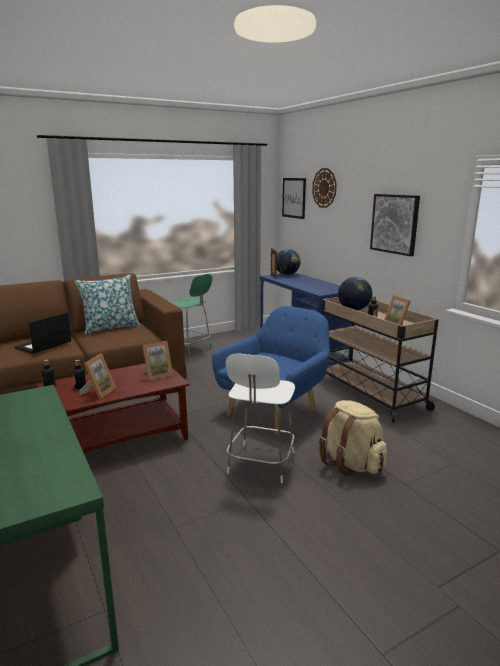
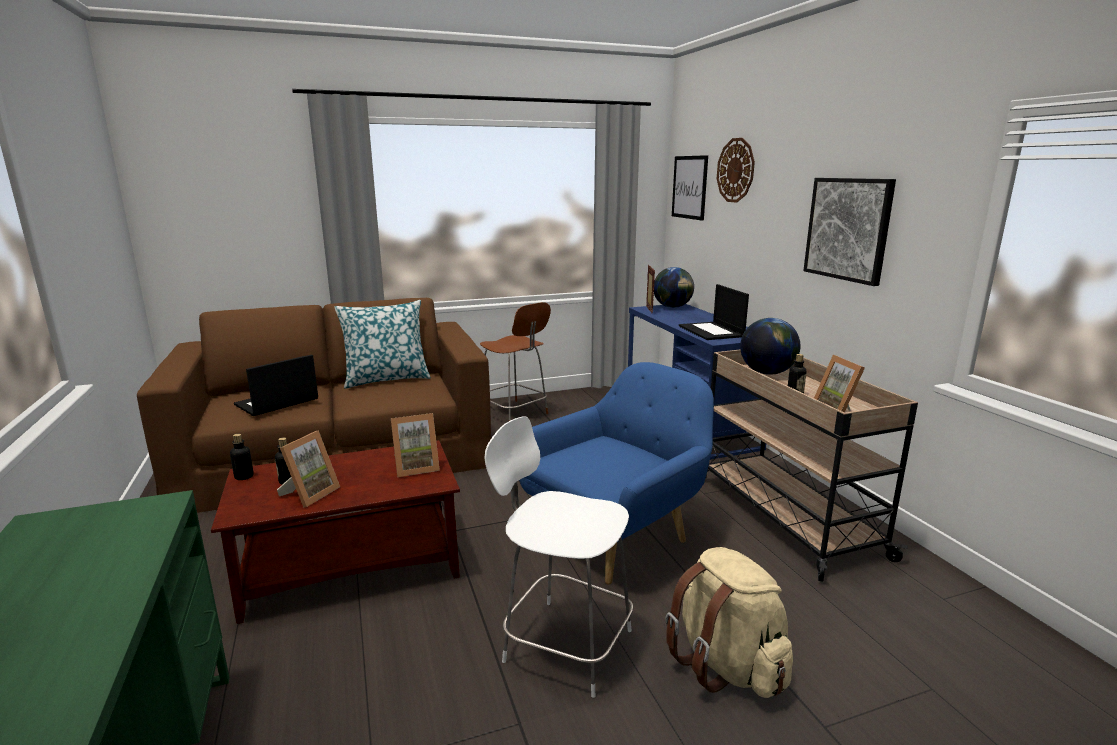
camera: 10 degrees right, 0 degrees up
(189, 349) = (514, 414): green chair -> brown chair
(260, 464) = (564, 643): white chair -> white chair turned 90 degrees clockwise
(316, 288) = (712, 331): none -> laptop

